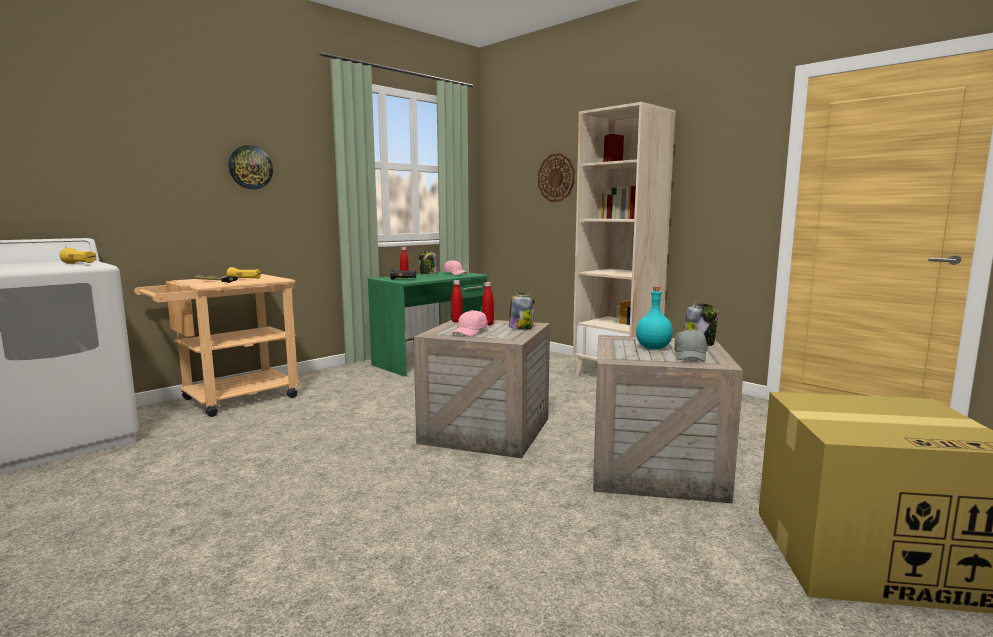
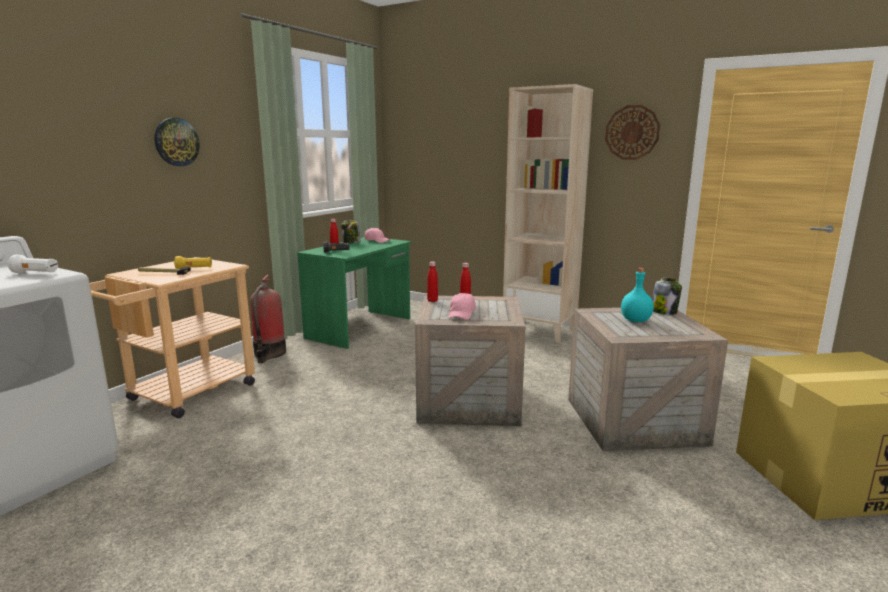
camera: 15 degrees left, 5 degrees up
(79, 264) = (35, 273): yellow flashlight -> white flashlight
(330, 375) = (269, 354): none -> fire extinguisher
(520, 328) = (500, 305): jar -> none
(556, 178) = (469, 145): wall clock -> wall clock (632, 132)
(690, 356) = (674, 327): grey cap -> none

